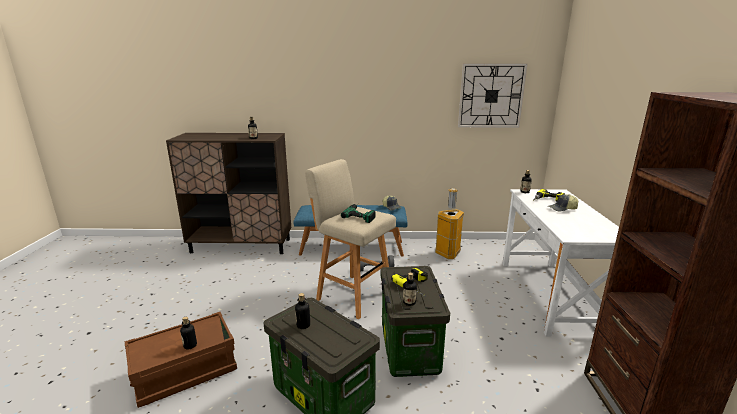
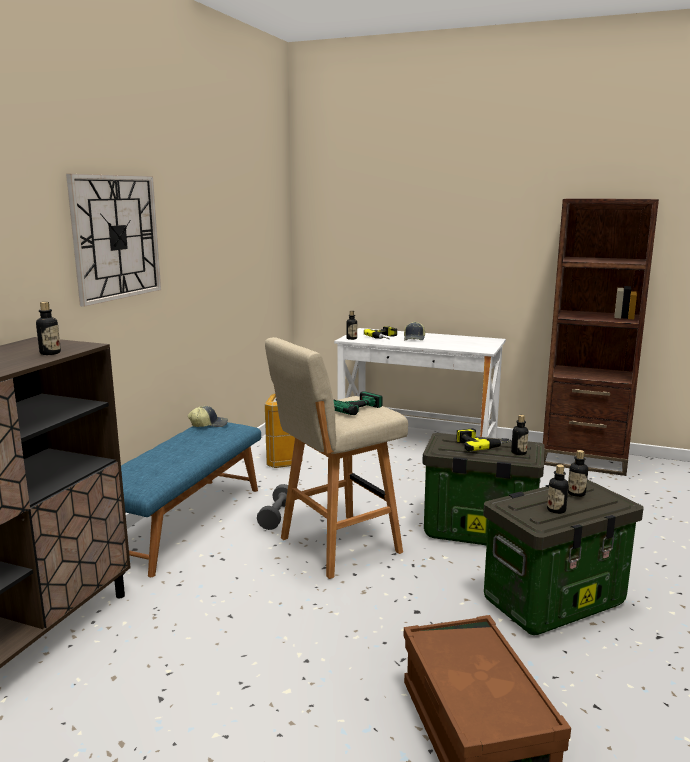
camera: 70 degrees left, 5 degrees down
(190, 345) = (498, 659): bottle -> bottle (576, 493)
(491, 96) = (253, 228): wall clock -> wall clock (116, 237)

